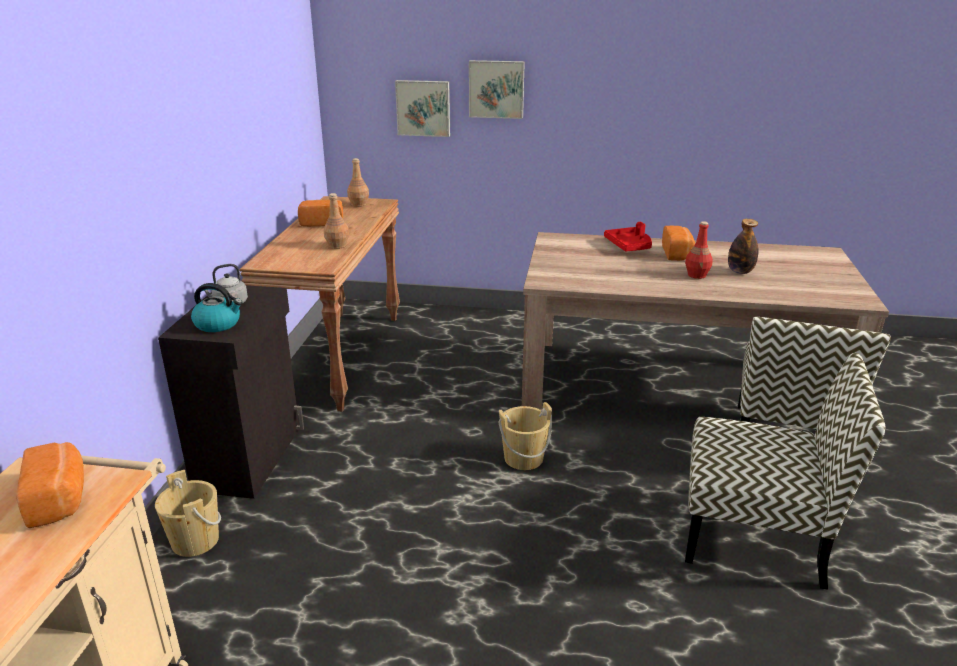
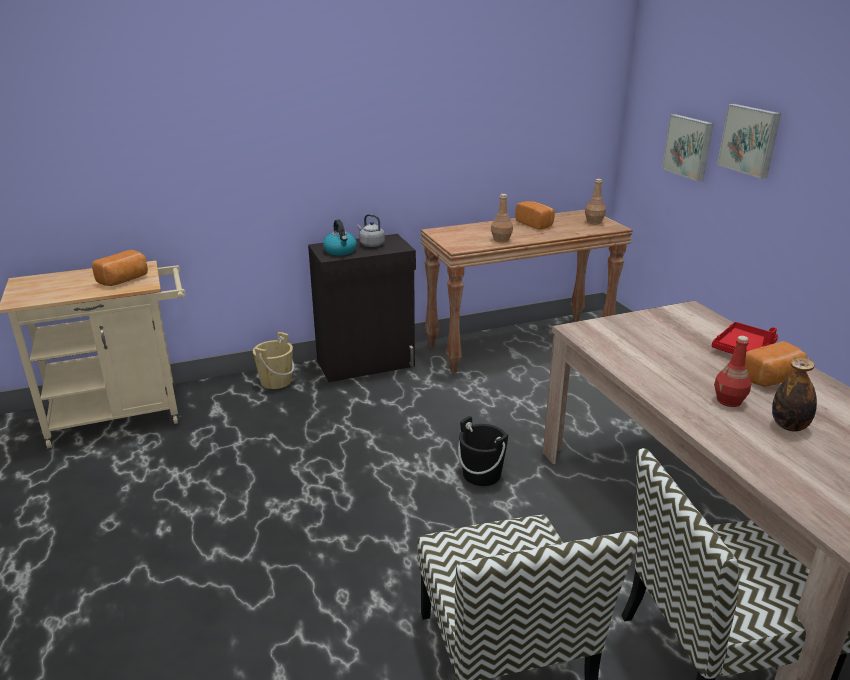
camera: 60 degrees right, 0 degrees up
(523, 458) = (481, 474): beige bucket -> black bucket

